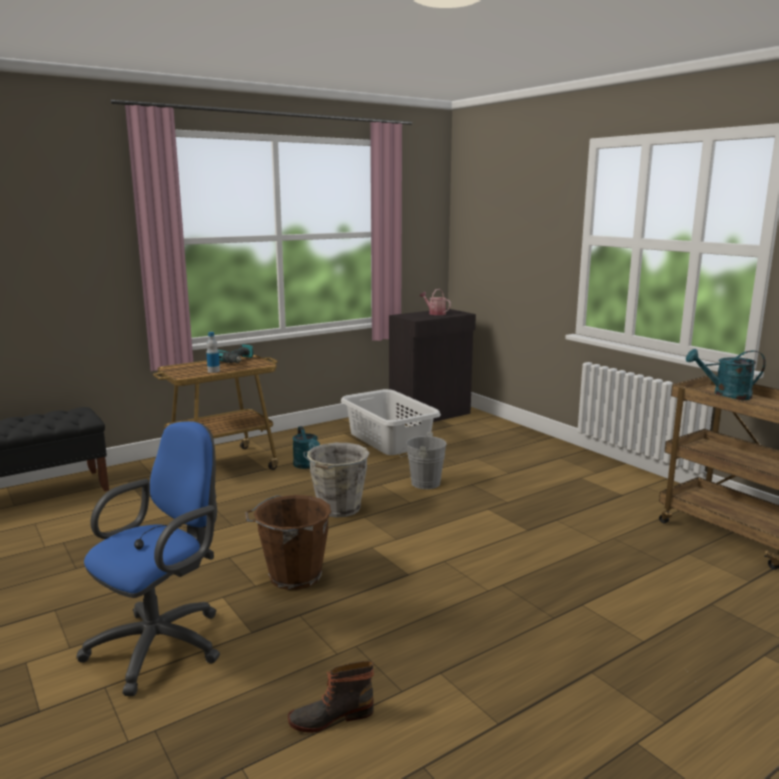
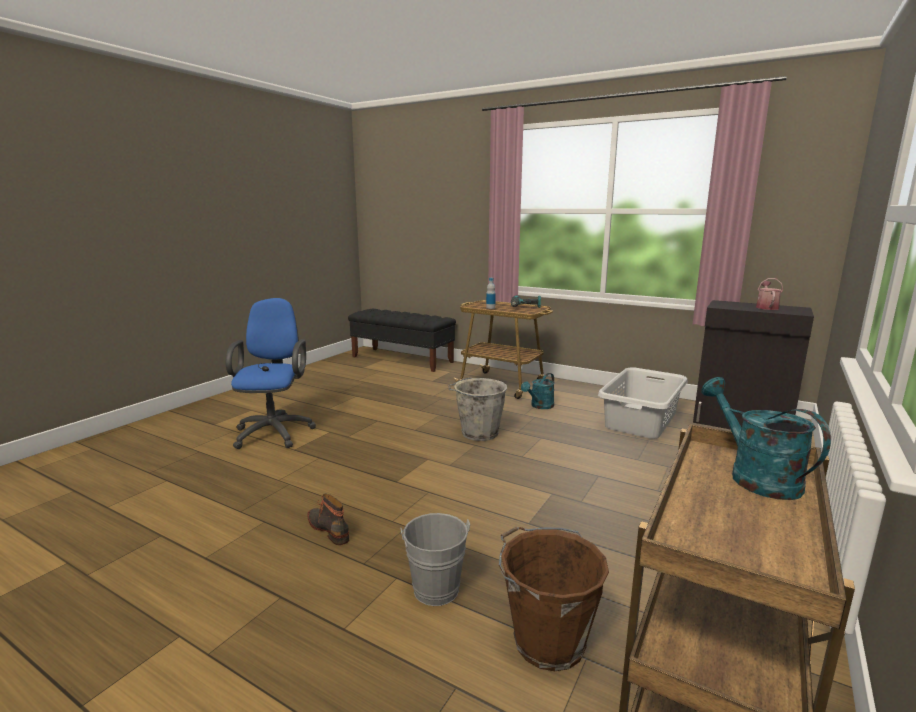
camera: 65 degrees right, 0 degrees up
(164, 643) = (275, 431): blue office chair -> blue office chair turned 105 degrees counterclockwise
(292, 576) = (366, 443): brown bucket -> brown bucket (546, 640)
(331, 716) = (211, 493): boot -> boot (329, 529)
(422, 483) = (568, 453): grey bucket -> grey bucket (435, 586)

